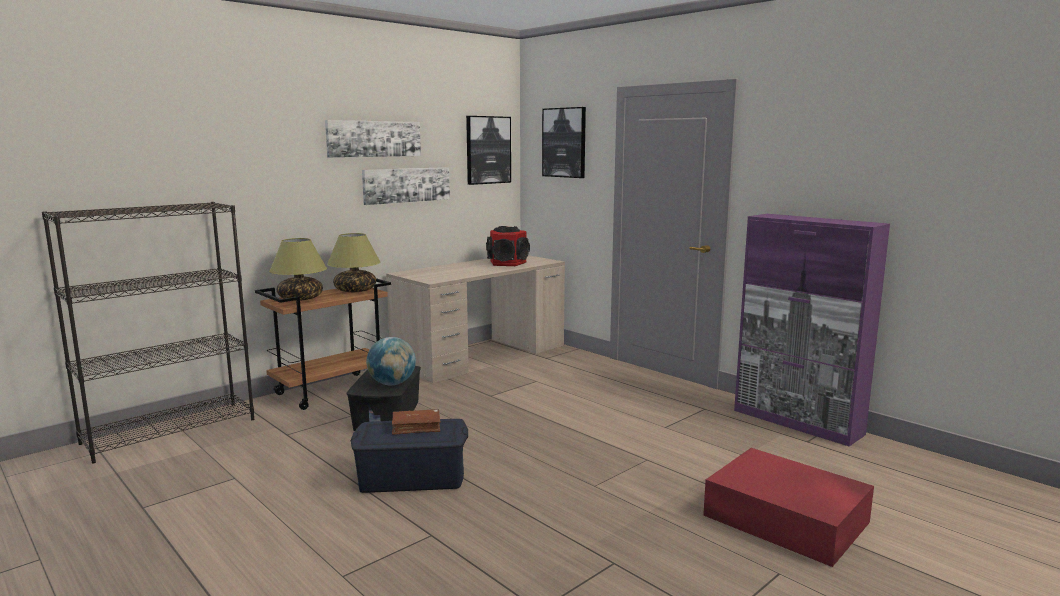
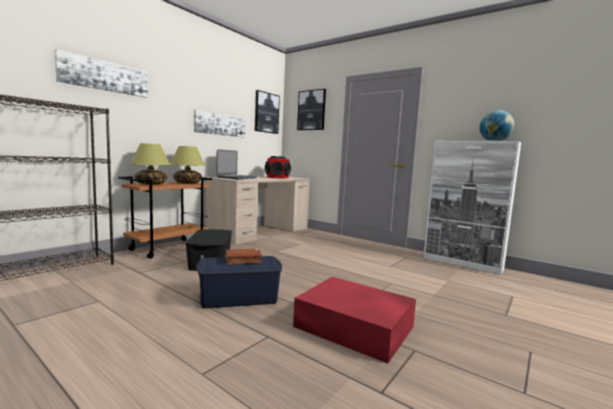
camera: 10 degrees left, 5 degrees down
(374, 139) = (202, 92): picture -> picture (105, 76)
(392, 384) = (216, 238): globe -> globe (494, 141)
(435, 272) = (236, 178): none -> laptop
(787, 520) = (504, 316): red storage box -> red storage box (355, 327)
(797, 422) = (462, 263): purple cabinet -> white cabinet

